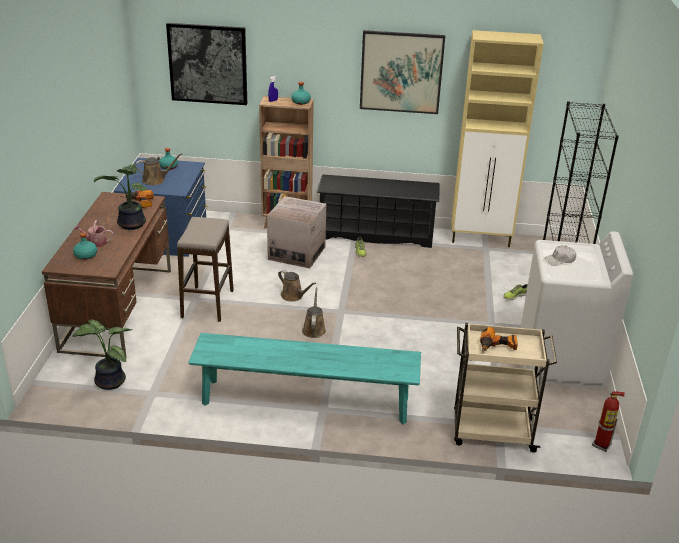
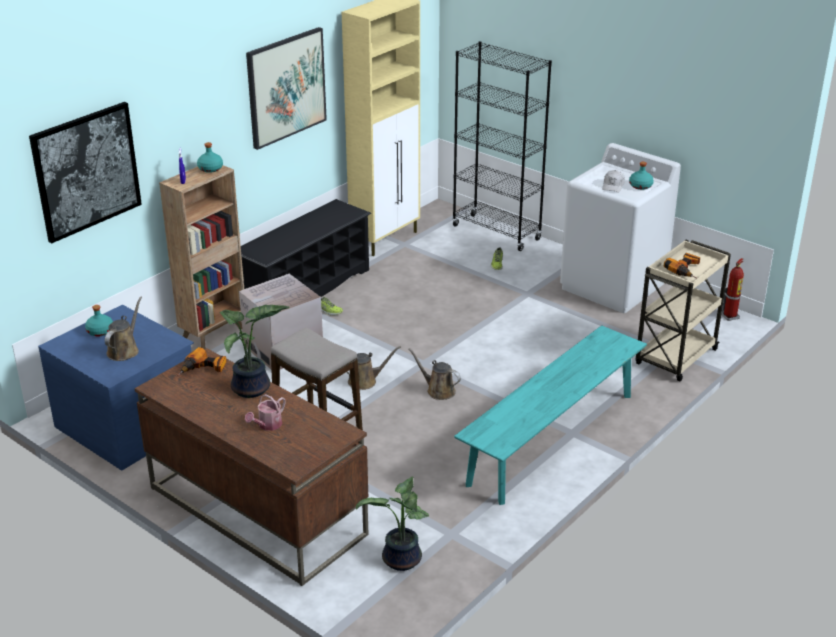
camera: 55 degrees left, 0 degrees up
(85, 255) = (292, 440): turquoise bottle -> turquoise bottle (640, 186)

